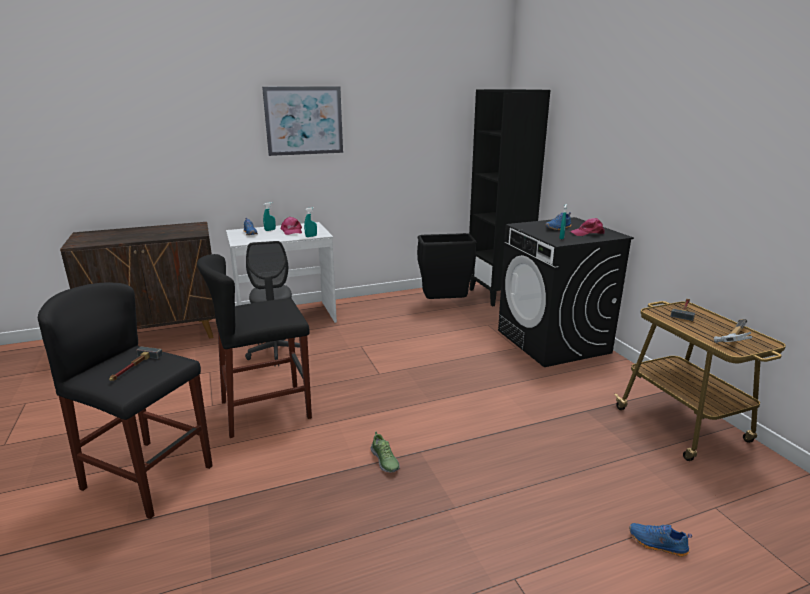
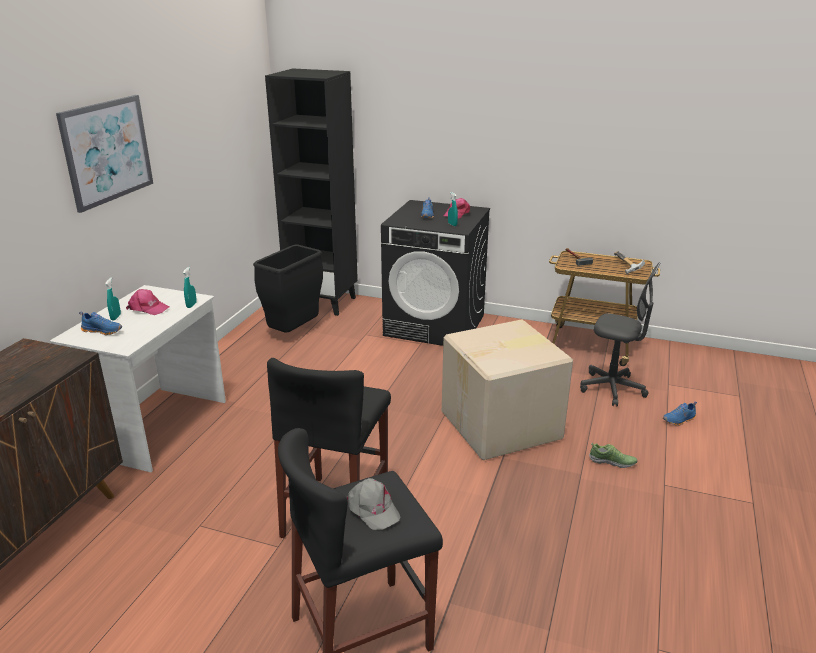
camera: 50 degrees left, 5 degrees up
(133, 368) = (372, 509): hammer -> grey cap
(276, 352) = (229, 464): grey office chair -> grey office chair (612, 389)
(385, 461) = (495, 479): shoe -> shoe (612, 462)
(465, 432) = (502, 426): none -> cardboard box

